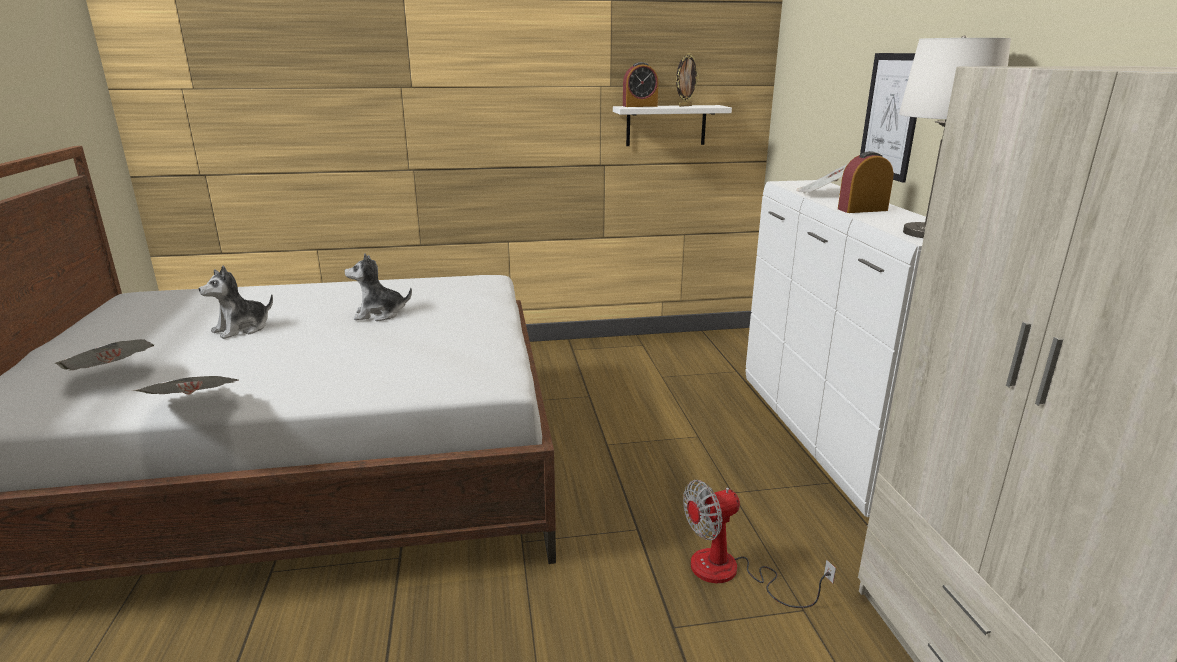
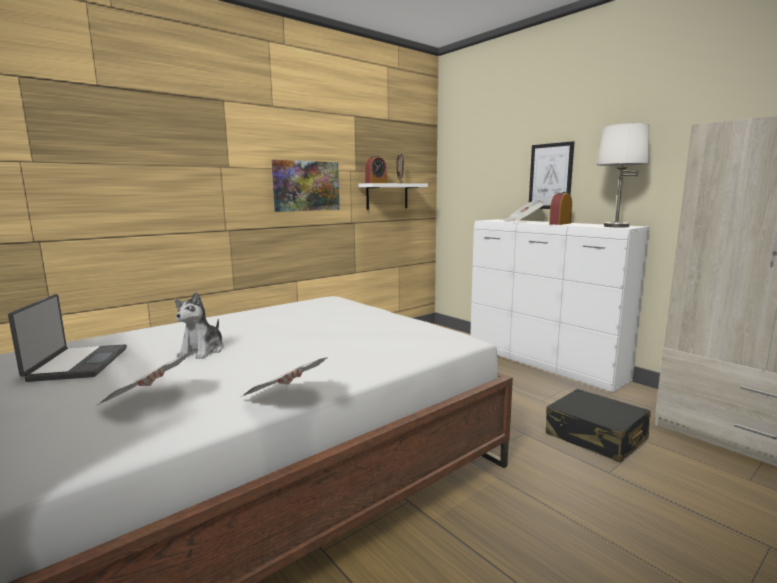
camera: 30 degrees left, 10 degrees down
(139, 319) = (76, 364): none -> laptop
(379, 314) = (299, 325): plush toy -> none
(524, 111) = (306, 186): none -> picture
(731, 573) = (595, 437): fan -> black suitcase

